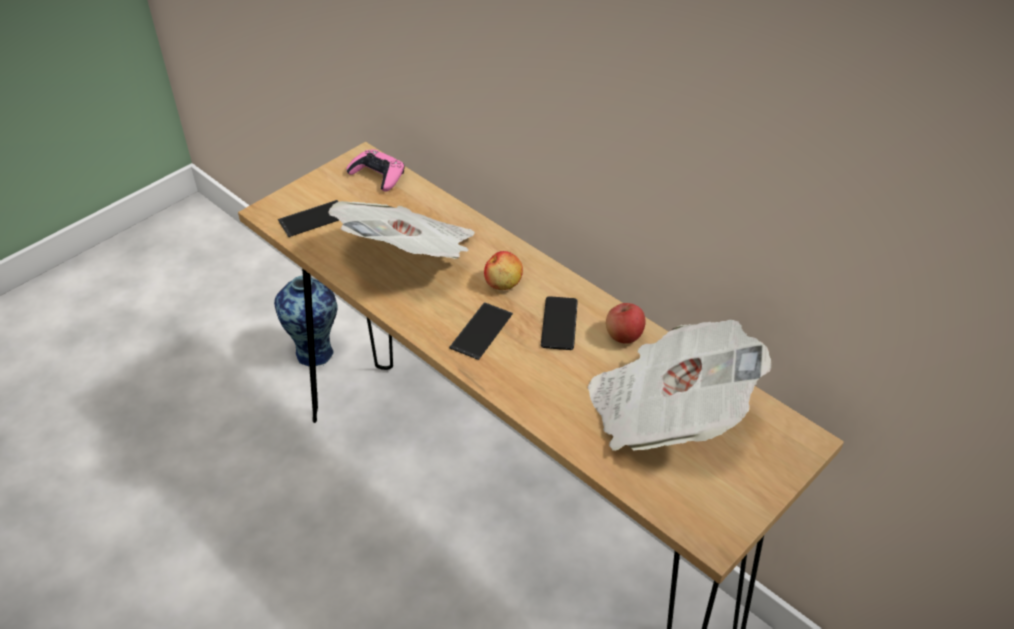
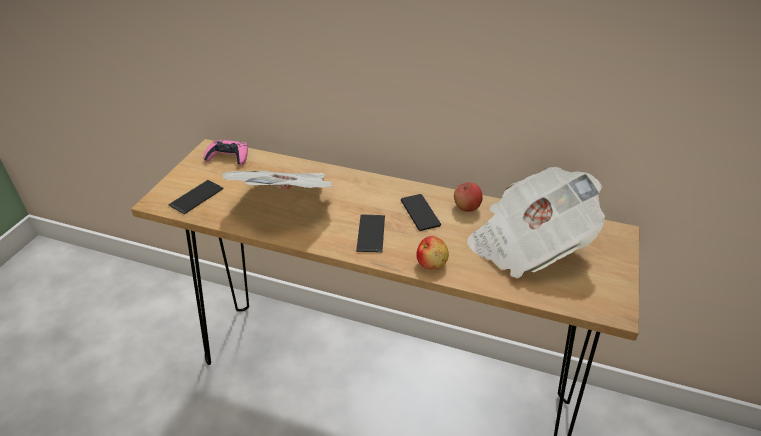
camera: 25 degrees left, 5 degrees down
(315, 351) = (185, 315): vase -> none
(503, 283) = (365, 199): apple -> apple (431, 263)

